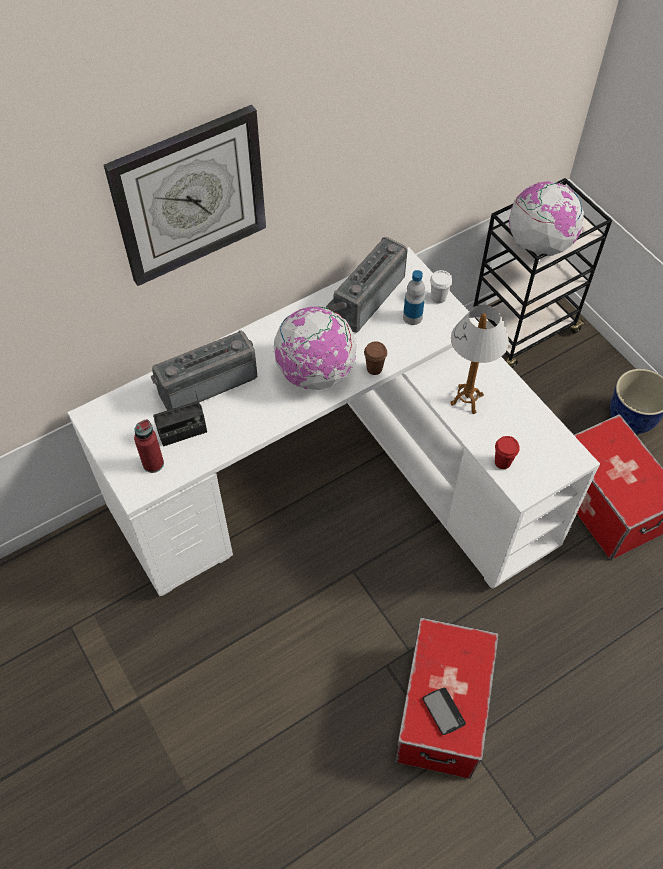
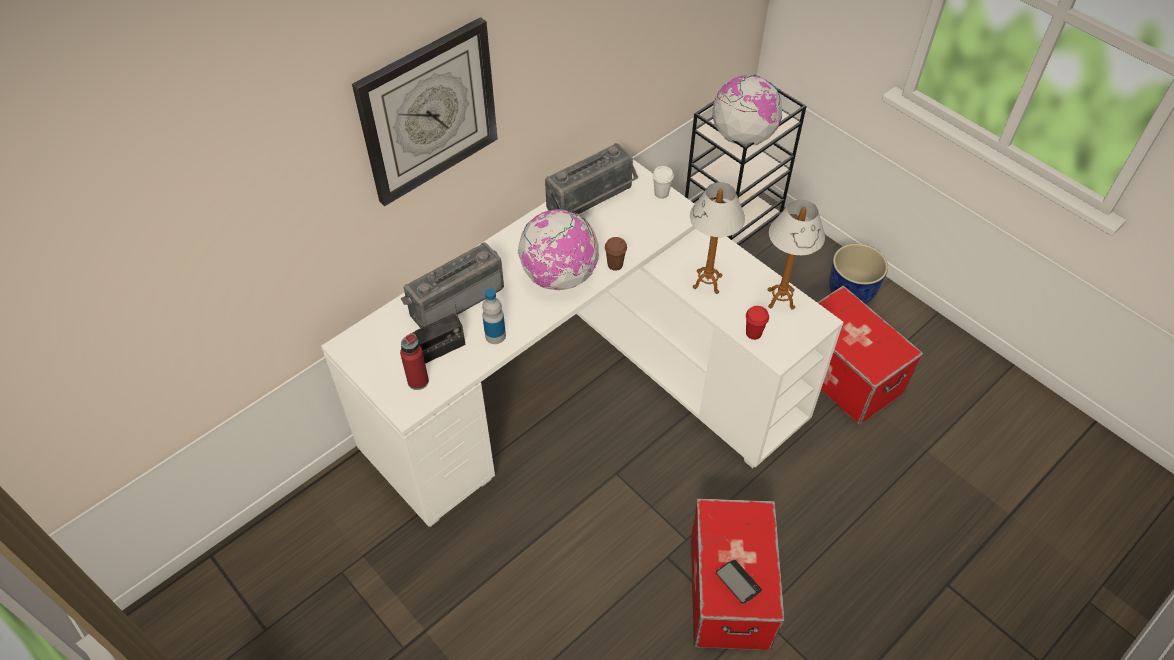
camera: 10 degrees left, 5 degrees down
(365, 297) = (592, 201): radio -> radio turned 150 degrees counterclockwise
(412, 317) = (641, 214): bottle -> bottle (495, 336)
(539, 429) = (781, 299): none -> table lamp

